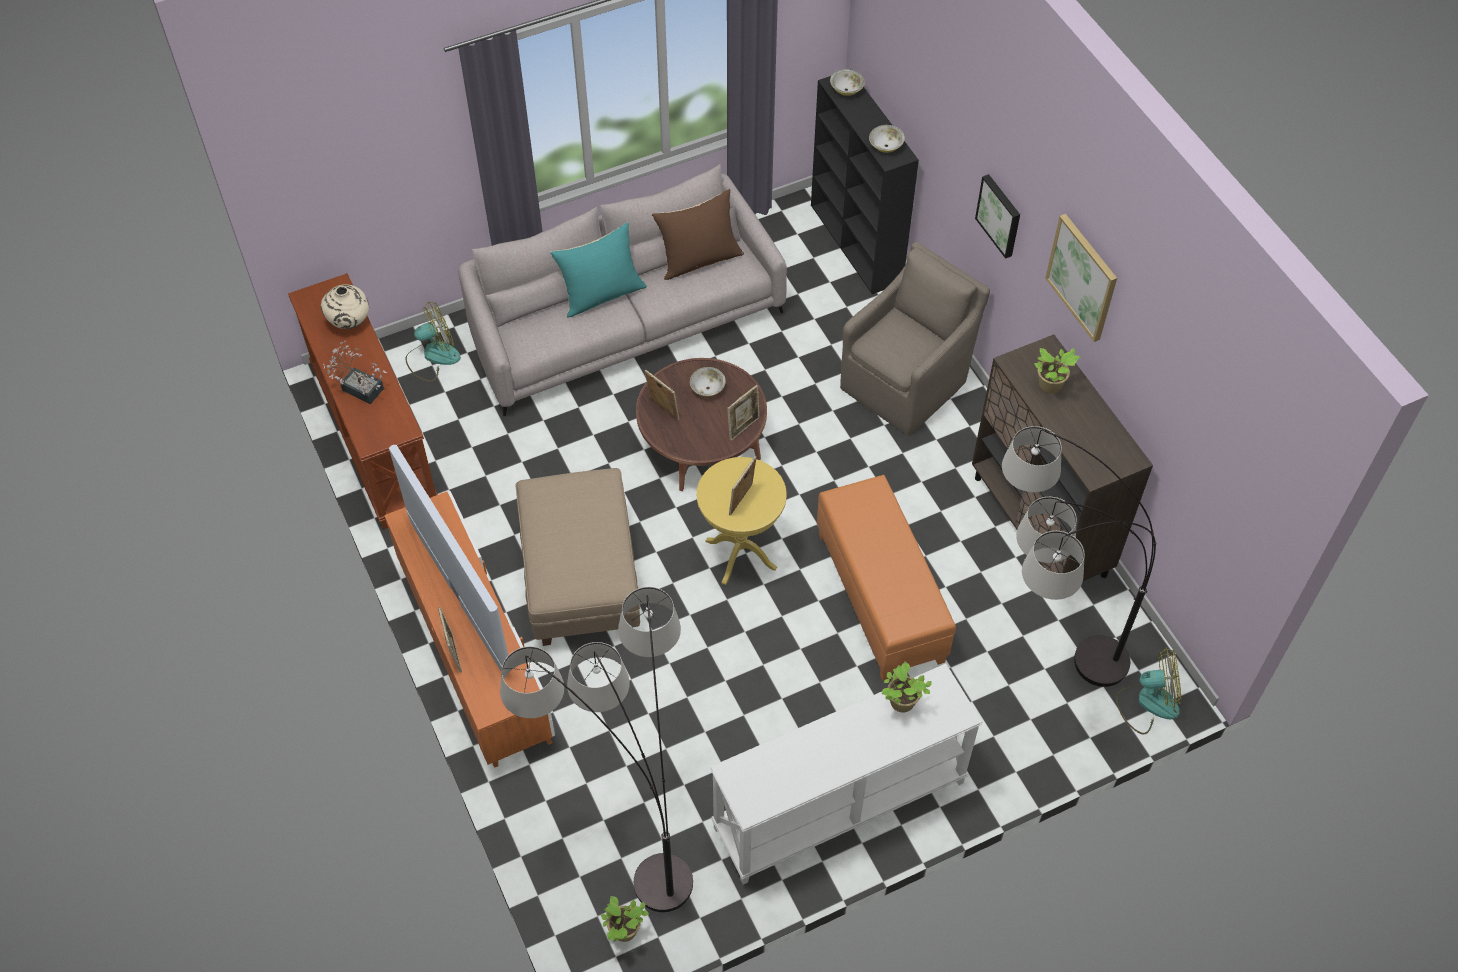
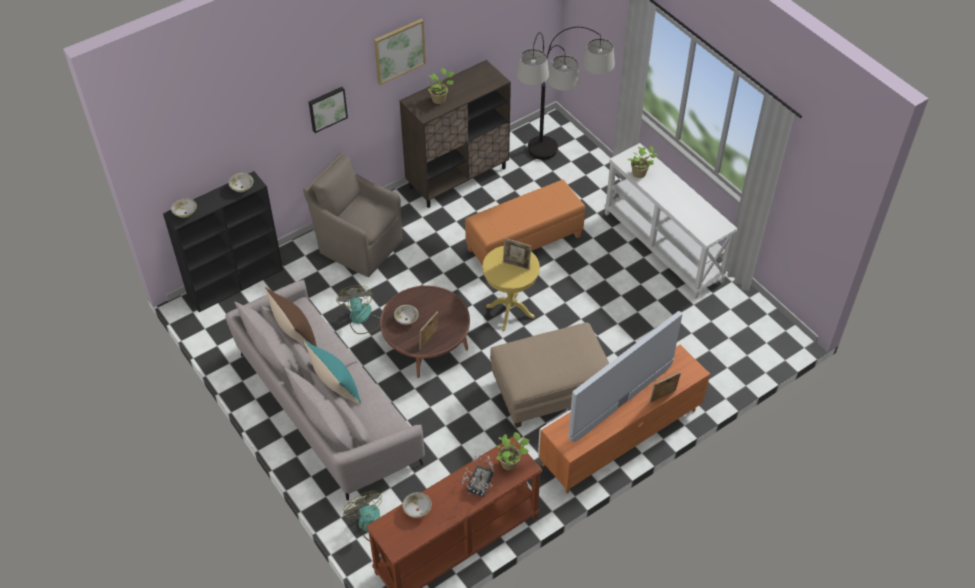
camera: 100 degrees left, 5 degrees down
(349, 322) = (417, 509): beige vase -> bowl
(625, 932) = (770, 328): potted plant -> potted plant (510, 463)
(627, 825) = (708, 338): floor lamp -> none
(743, 427) = (436, 295): picture frame -> none
(1147, 703) = (562, 131): fan -> fan (361, 319)

